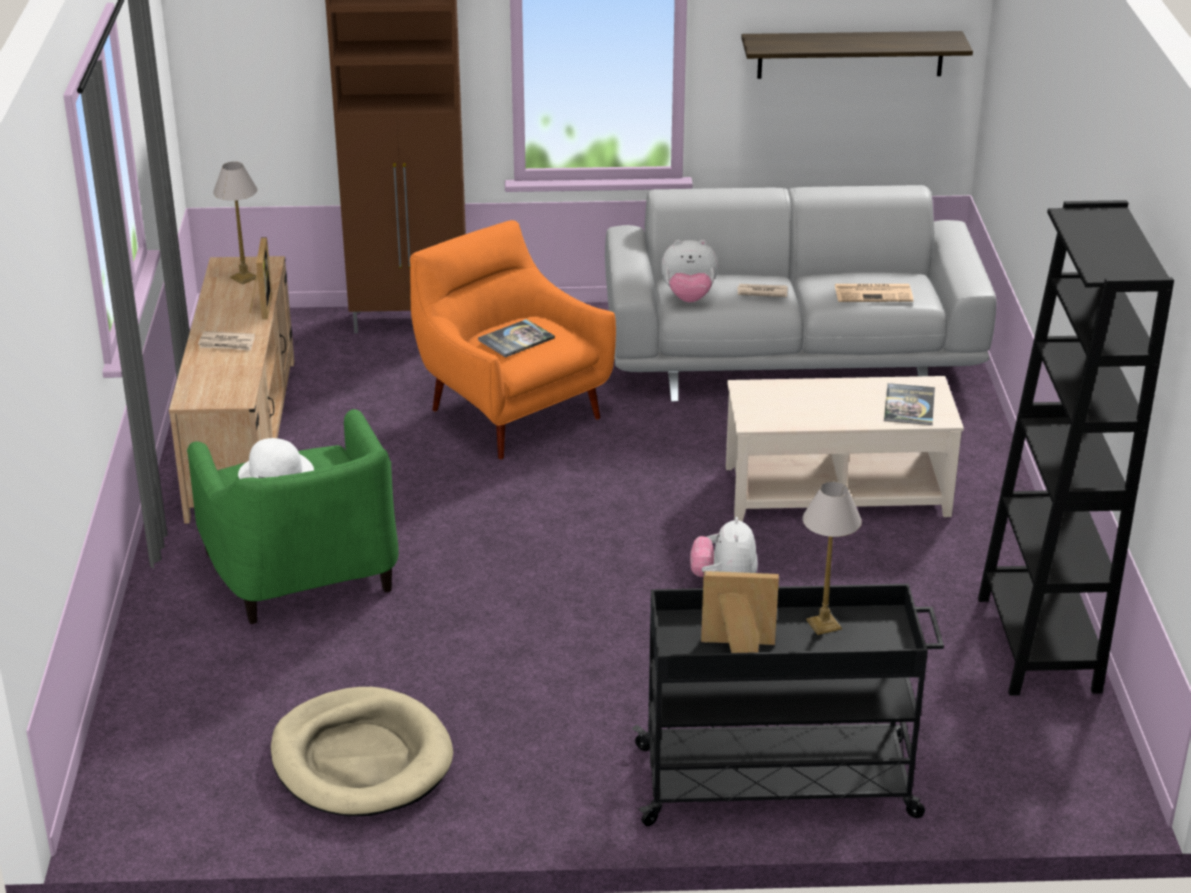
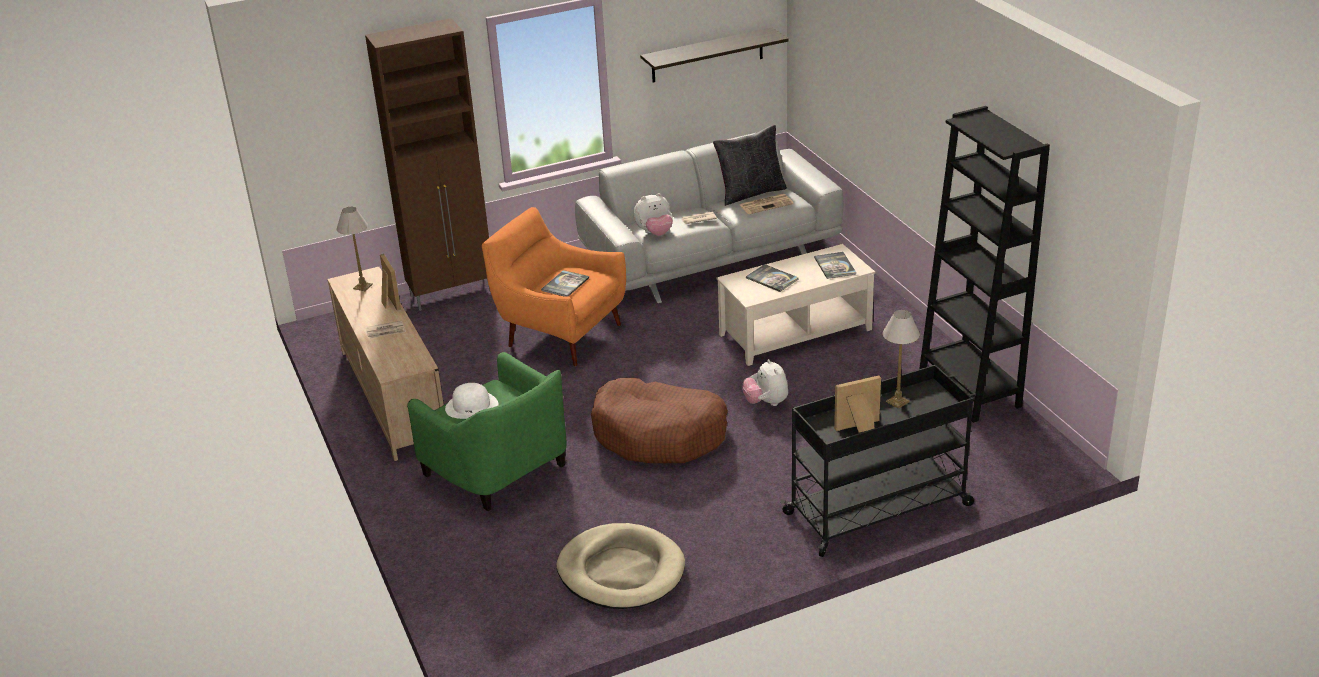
camera: 20 degrees left, 0 degrees up
(545, 585) = (659, 434): none -> brown dog bed
(804, 401) = (772, 279): none -> book
(866, 272) = (750, 193): none -> black pillow

